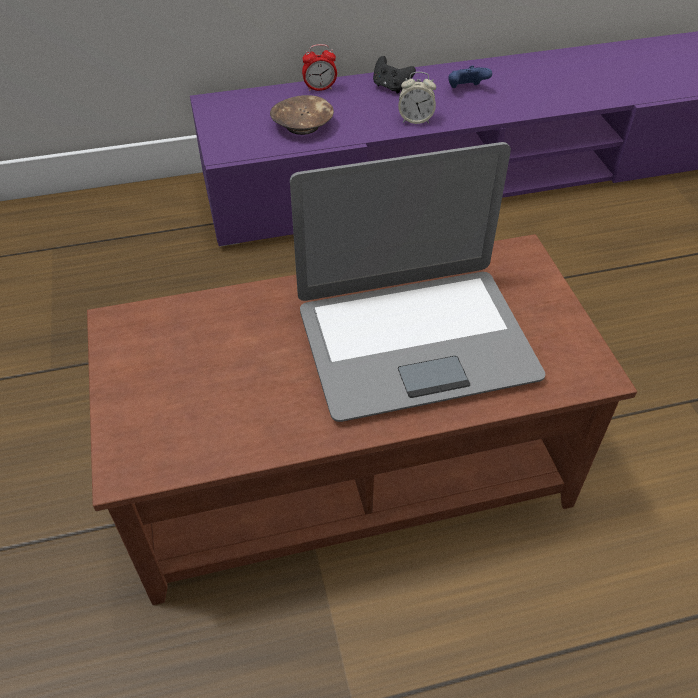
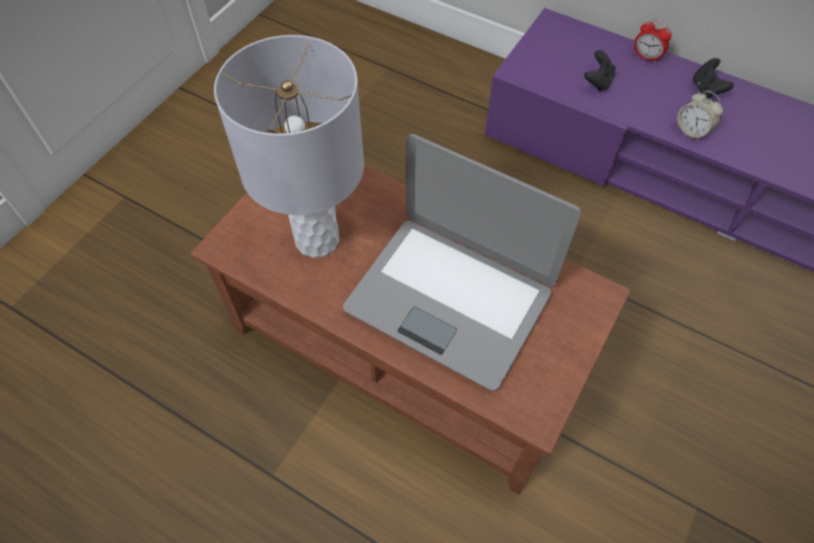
camera: 45 degrees right, 10 degrees up
(228, 385) = (318, 239): none -> grey table lamp
(303, 125) = (597, 82): brown bowl -> black game controller
(466, 89) = (770, 129): blue game controller -> none

